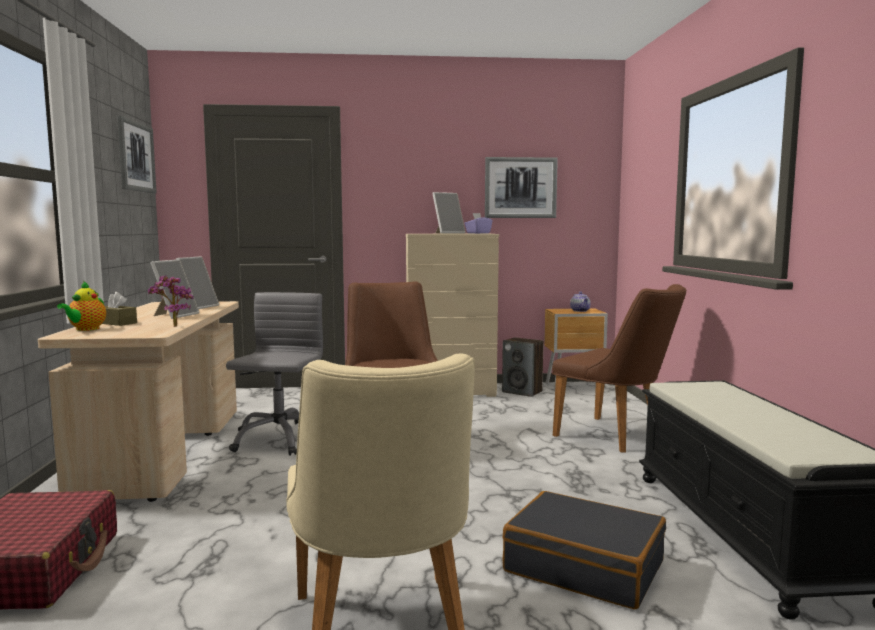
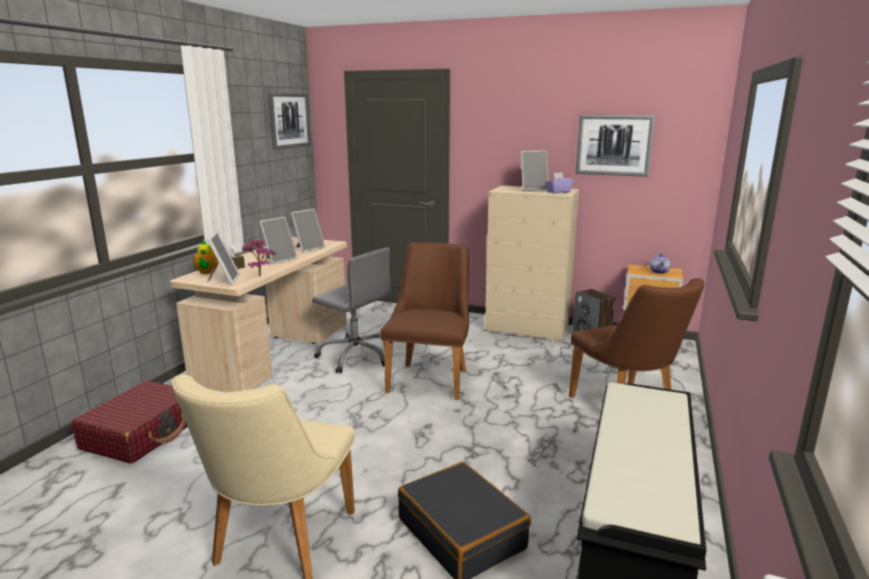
camera: 25 degrees right, 10 degrees up
(86, 329) = (207, 272): teapot -> teapot turned 45 degrees counterclockwise
(127, 332) = (224, 280): none -> picture frame
(279, 439) = (356, 356): grey office chair -> grey office chair turned 90 degrees clockwise

